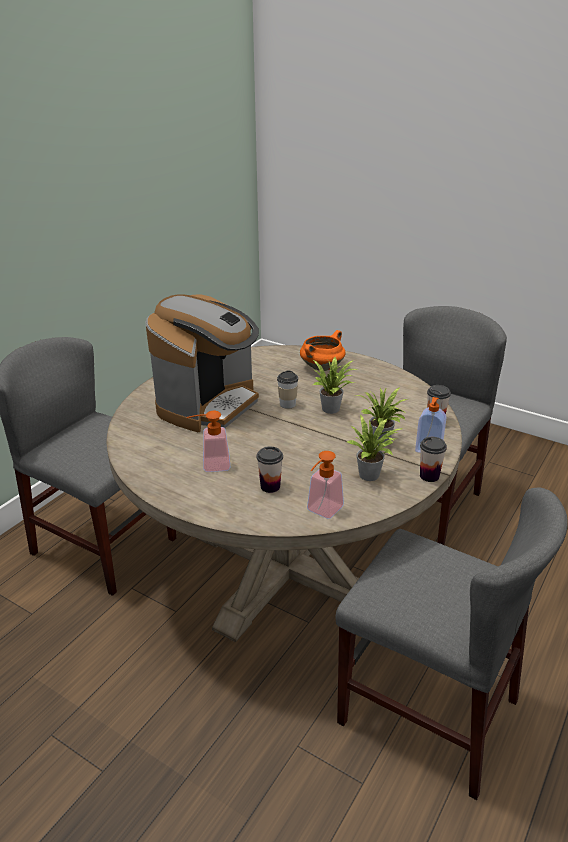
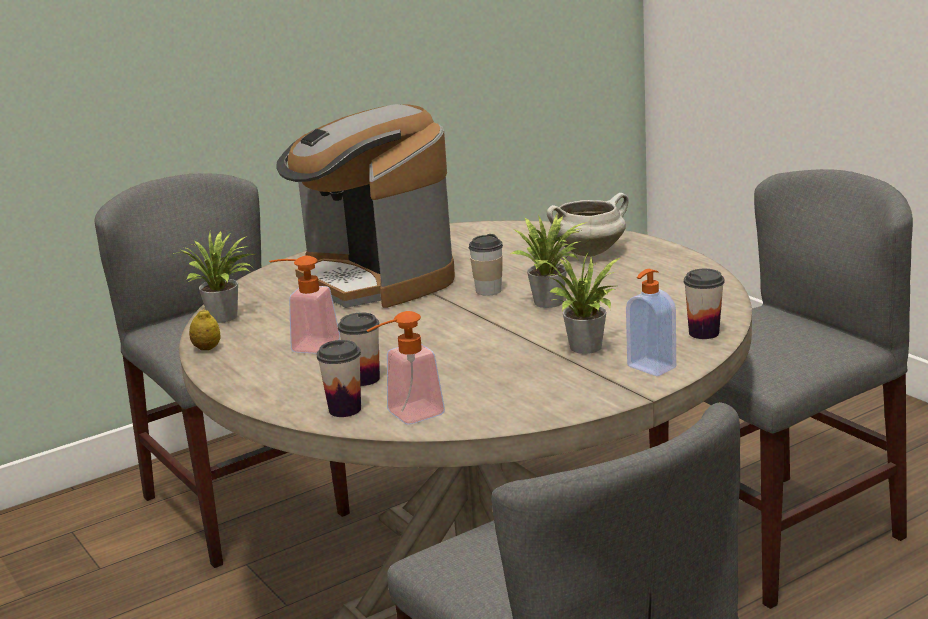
camera: 25 degrees right, 10 degrees down
(143, 478) = (207, 348): none -> lemon
(209, 404) = (375, 280): coffee machine -> coffee machine turned 90 degrees clockwise
(322, 367) = (589, 252): orange cooking pot -> white cooking pot
(372, 475) = (527, 385): potted plant -> potted plant (226, 318)
(429, 476) = (617, 398): cup -> cup (345, 409)

